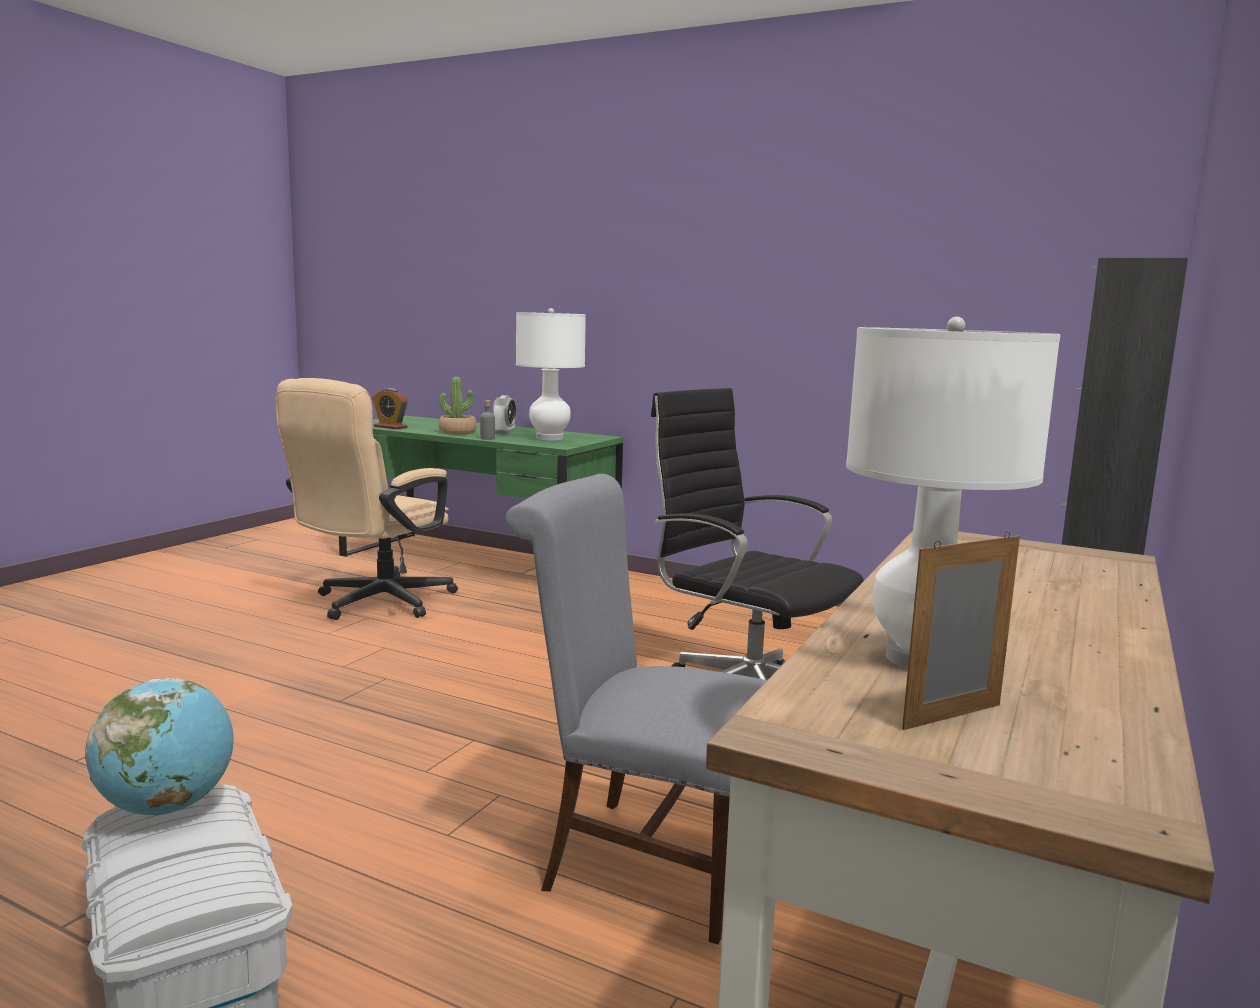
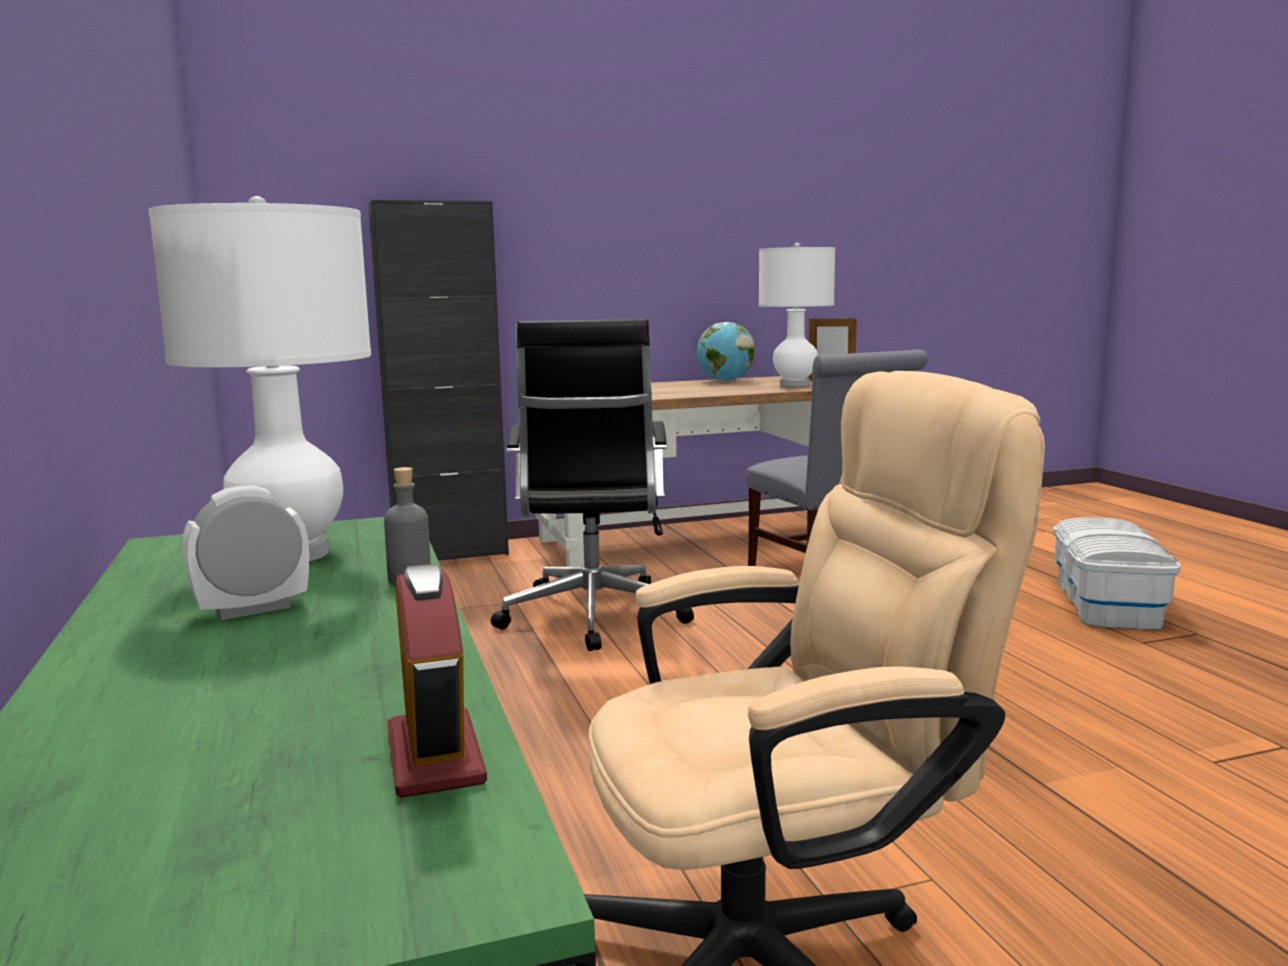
camera: 135 degrees left, 0 degrees up
(168, 806) = (1127, 545): globe -> globe (725, 381)
(457, 432) = (364, 635): potted plant -> none

